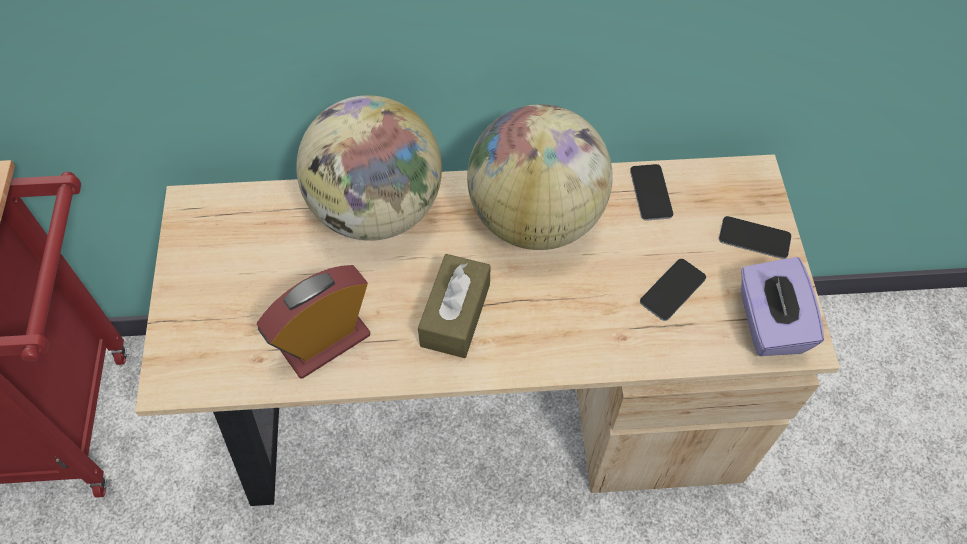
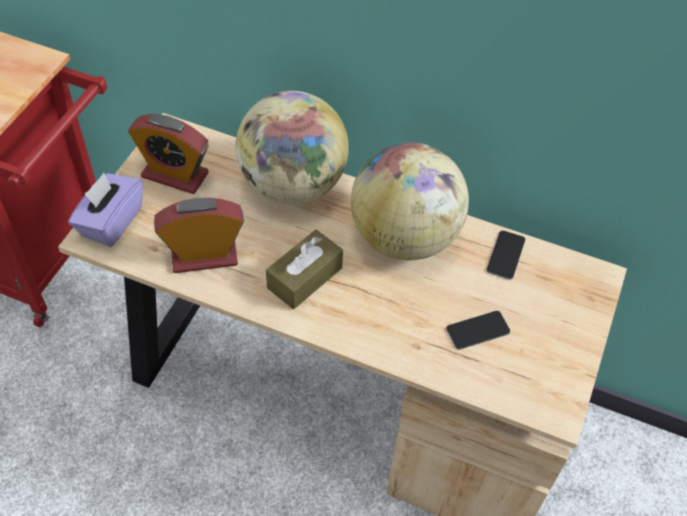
camera: 25 degrees right, 5 degrees down
(229, 257) = (175, 175): none -> alarm clock
(754, 238) = (568, 321): phone -> none
(769, 323) = (539, 387): purple tissue box -> purple tissue box (111, 222)

